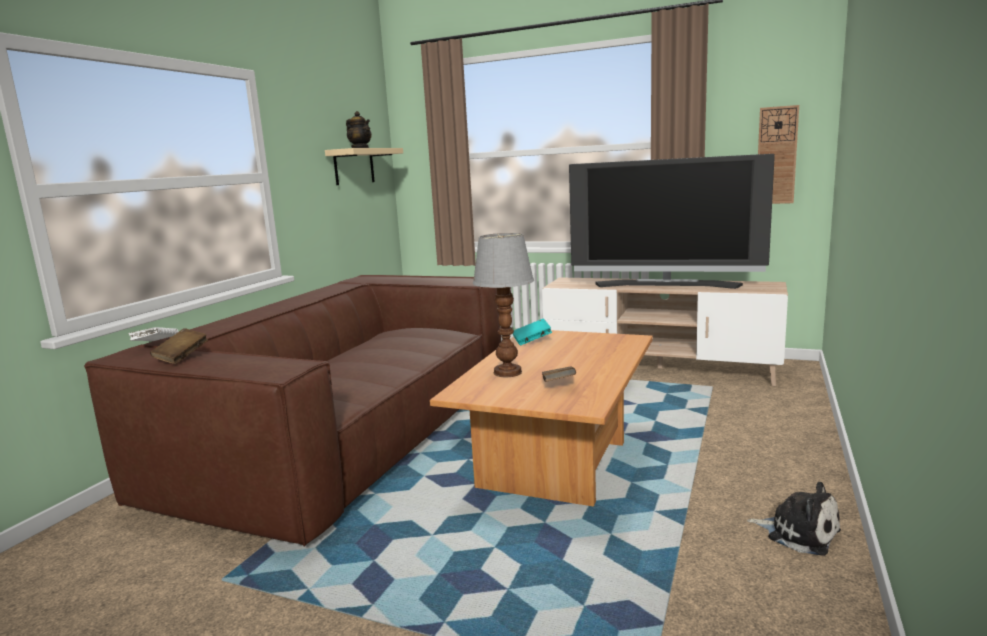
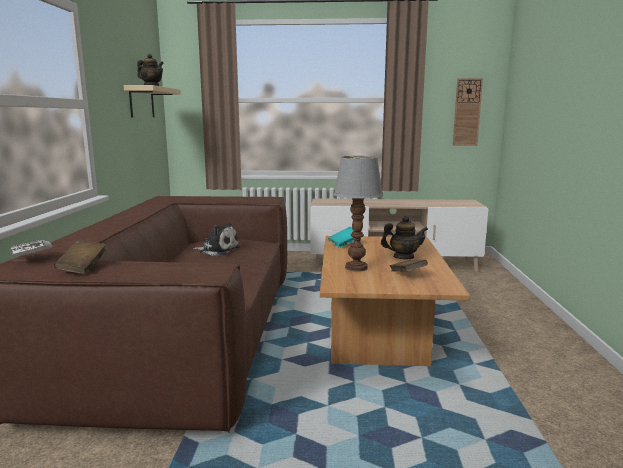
camera: 20 degrees left, 0 degrees up
(583, 362) = (403, 257): none -> teapot
(666, 285) = (400, 202): television -> none
(798, 533) = (572, 366): plush toy -> plush toy (218, 250)

